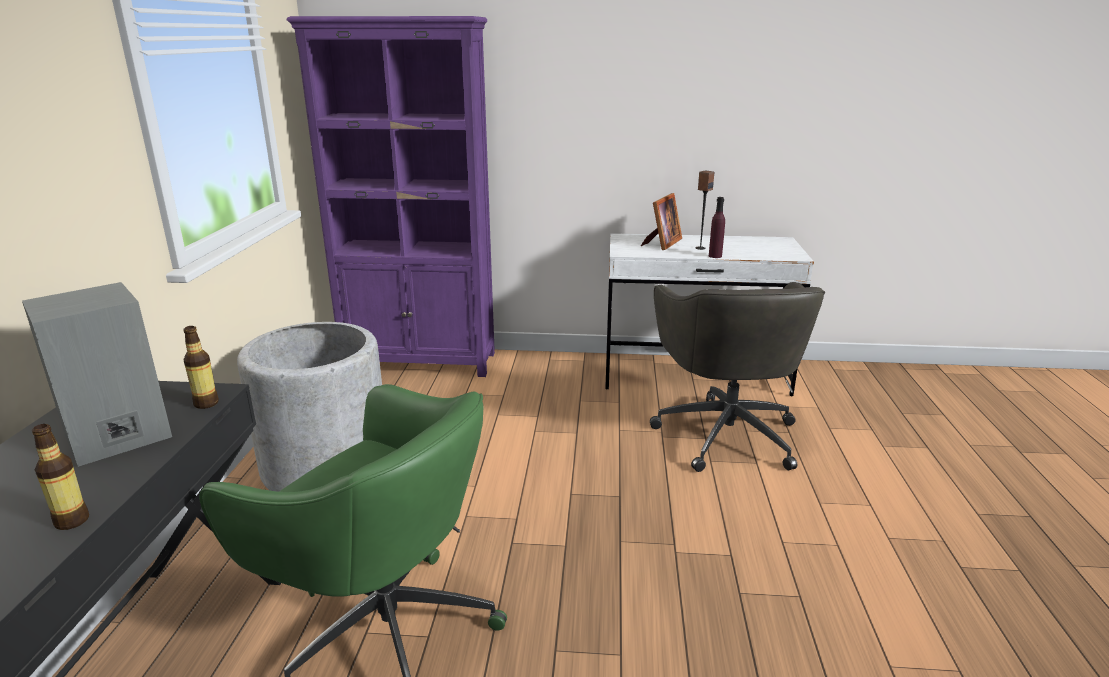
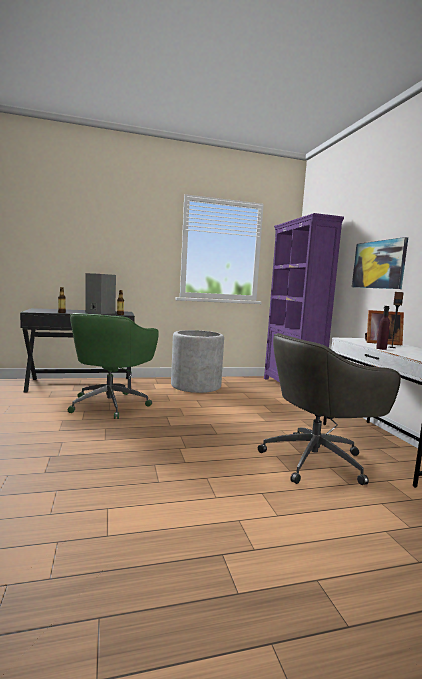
camera: 70 degrees right, 15 degrees down
(588, 116) = (378, 264): none -> picture

